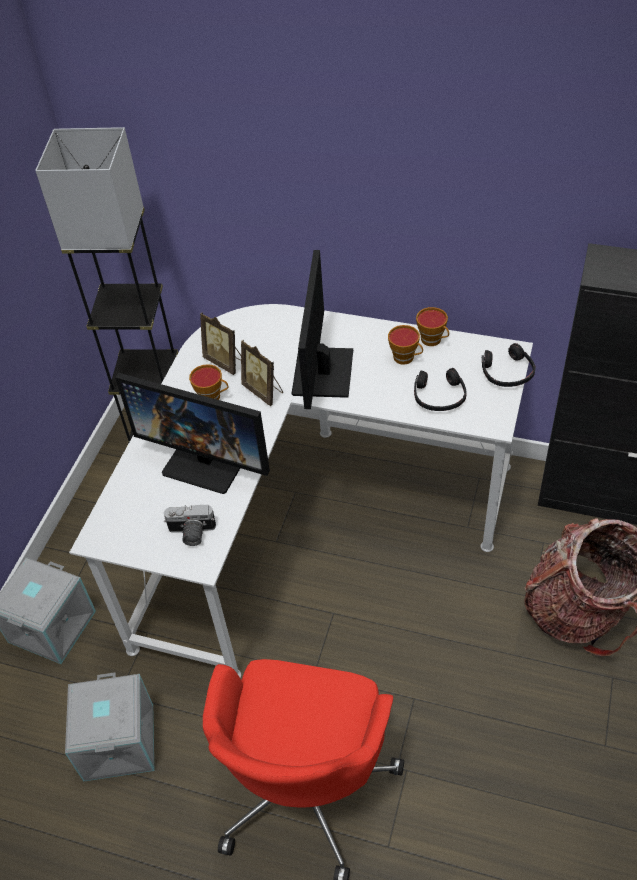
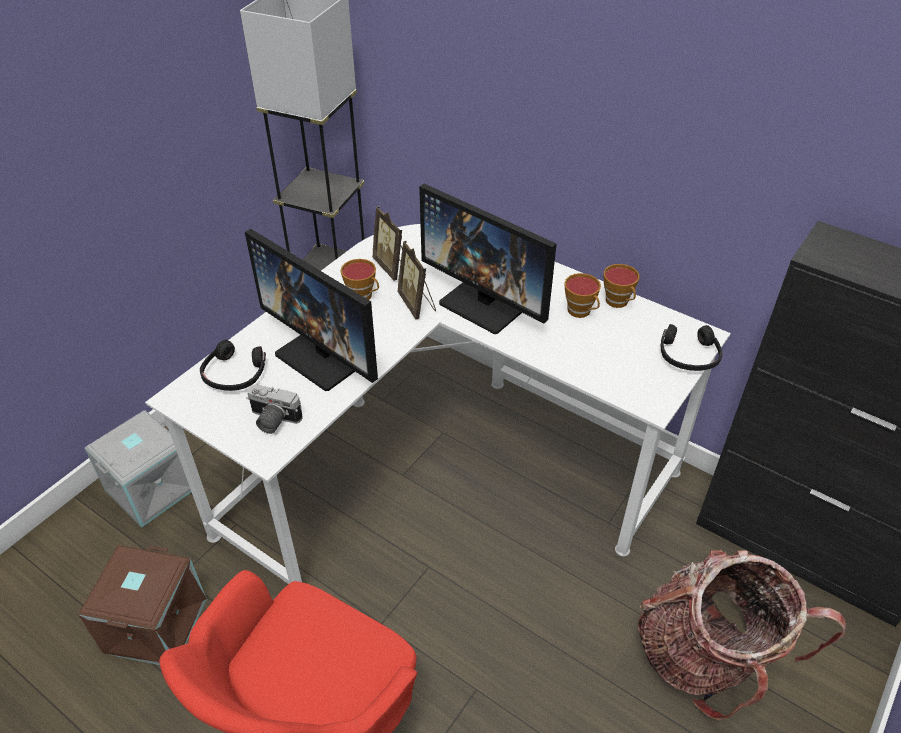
camera: 15 degrees right, 5 degrees down
(117, 741) = (154, 624): grey storage box -> brown storage box
(323, 373) = (486, 303): monitor -> monitor turned 75 degrees counterclockwise
(439, 396) = (601, 359): black headphones -> black headphones (235, 374)

